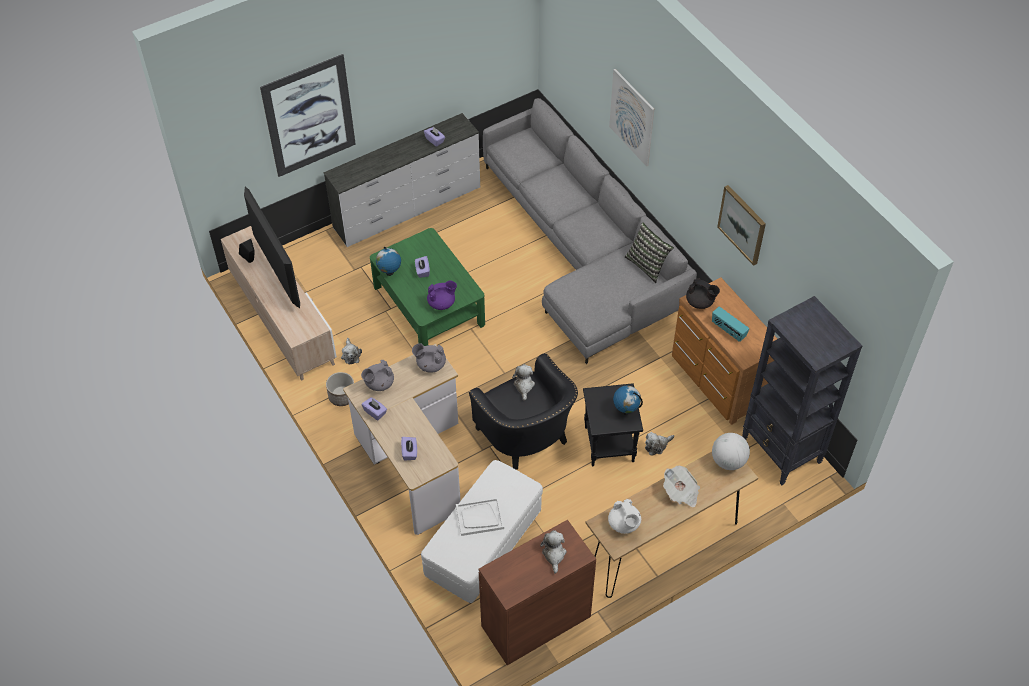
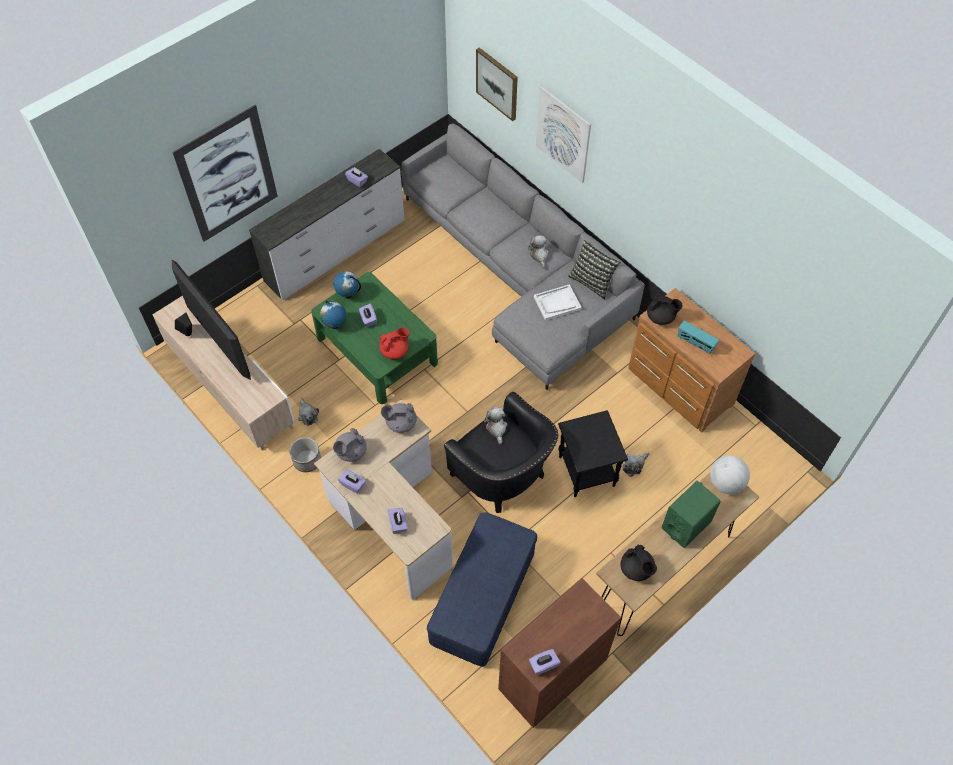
camera: 10 degrees left, 5 degrees up
(442, 303) = (395, 351): purple teapot -> red teapot
(479, 517) = (480, 579): white tray -> white tray (557, 303)
(483, 543) = (482, 598): white ottoman -> blue ottoman
(515, 587) = (543, 664): none -> purple tissue box
(554, 554) = (576, 619): plush toy -> plush toy (539, 255)
(624, 524) = (636, 569): white teapot -> black teapot
(625, 410) = (606, 440): globe -> globe (348, 295)
(681, 492) = (686, 525): newspaper -> green speaker
(742, 224) = (702, 235): picture -> picture (497, 83)
(781, 451) = (755, 453): black bookcase -> none

